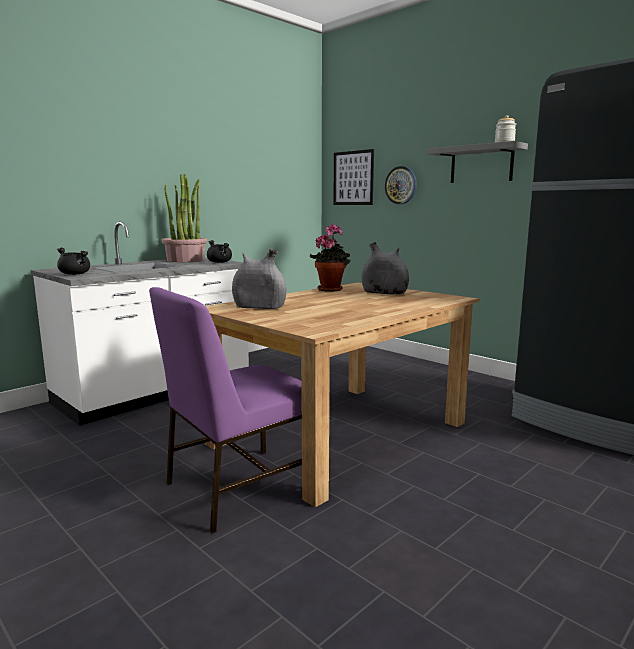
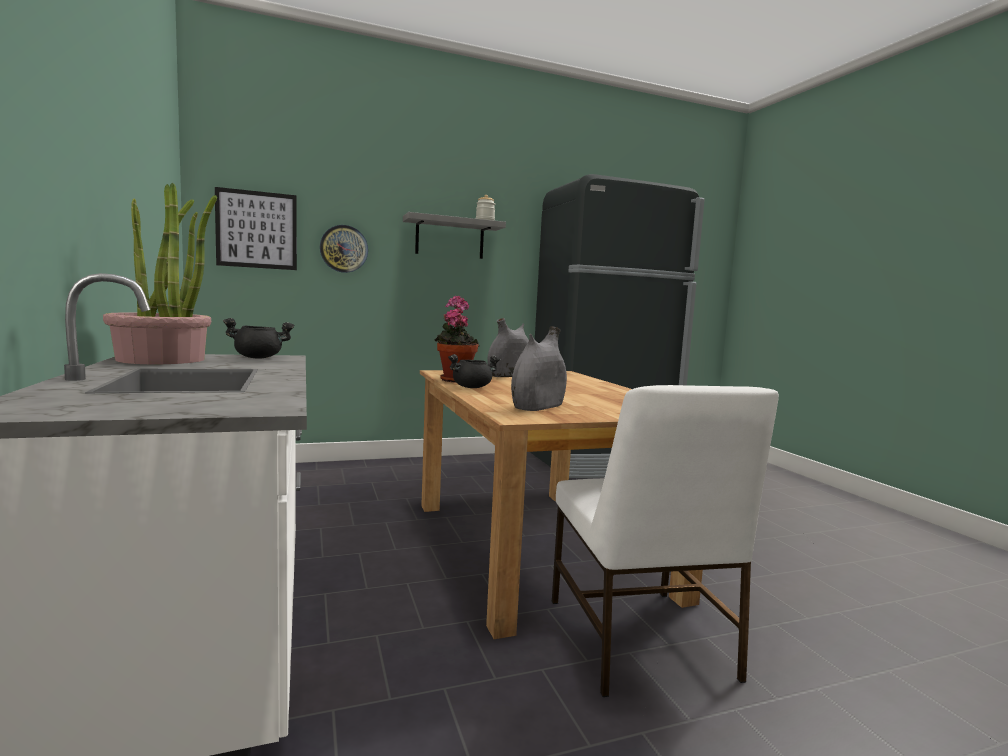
camera: 65 degrees left, 5 degrees down
(75, 274) = (200, 406): black cooking pot -> black cooking pot (472, 387)
(238, 487) = (638, 640): purple chair -> white chair

